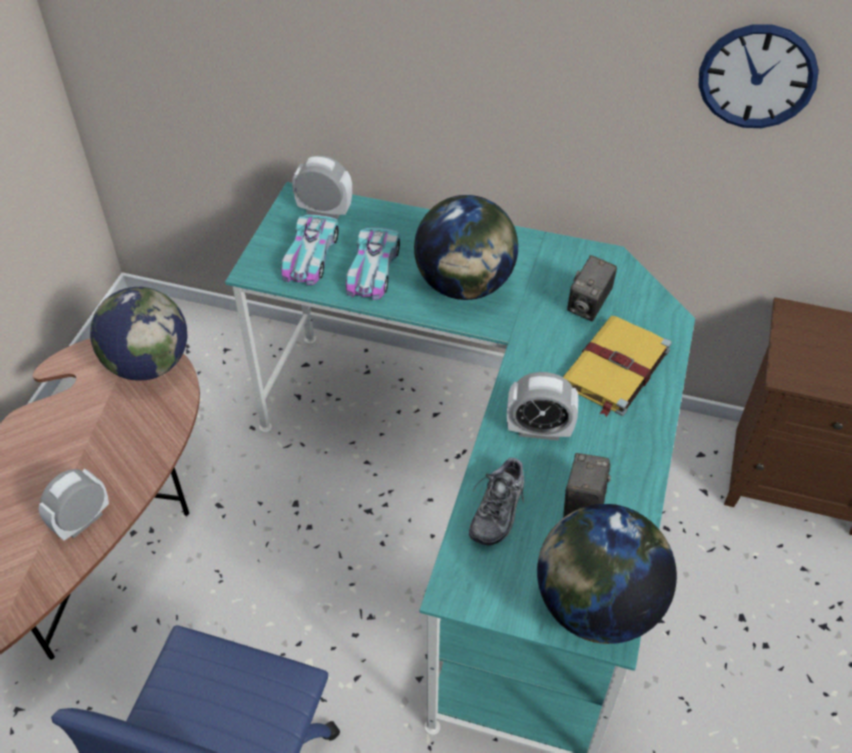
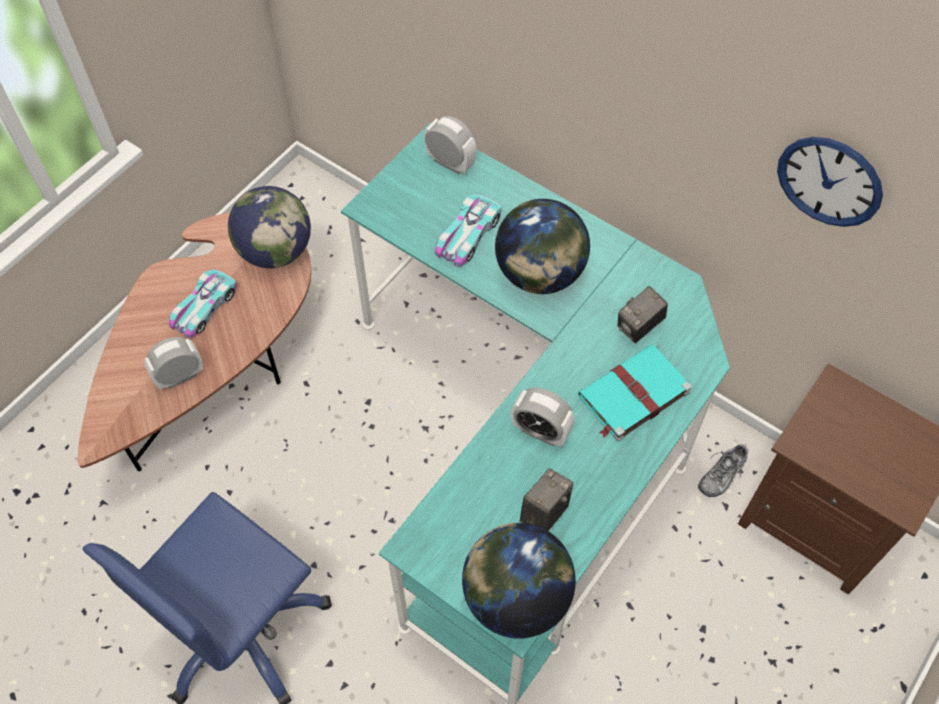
camera: 20 degrees right, 10 degrees up
(310, 255) = (420, 205): toy car -> toy car (204, 307)
(498, 510) = (475, 491): shoe -> shoe (722, 474)
(614, 369) = (632, 395): yellow book -> turquoise book

